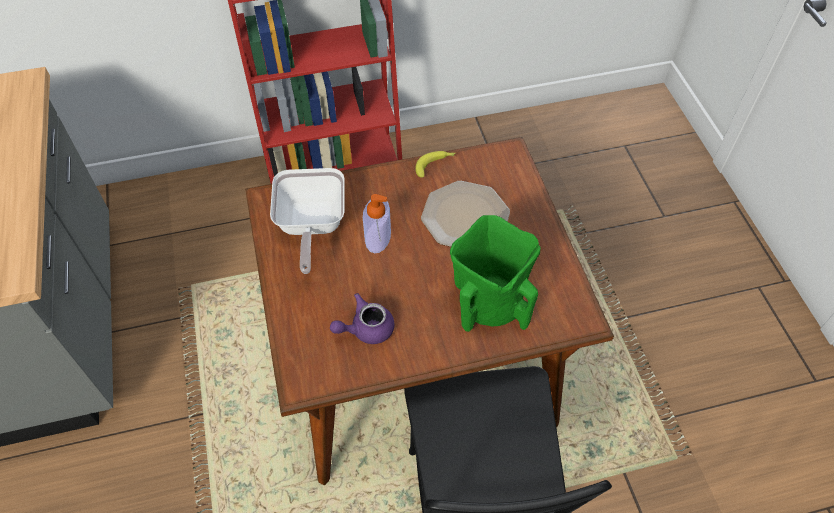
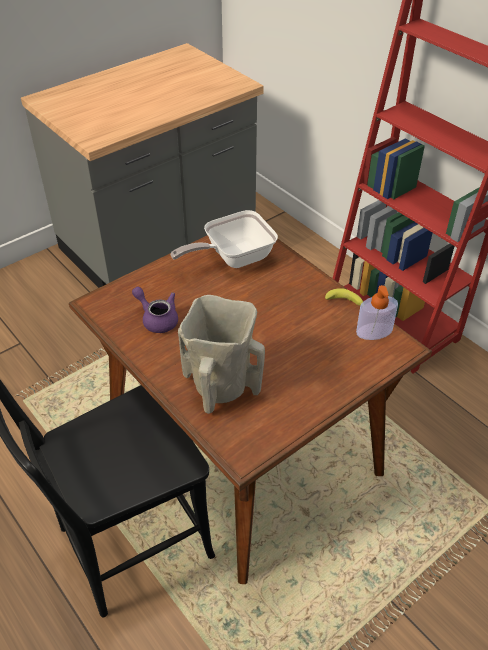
camera: 65 degrees right, 10 degrees down
(378, 237) = (247, 296): soap dispenser -> soap dispenser (374, 331)
(466, 216) = (305, 340): plate -> none
(488, 304) = (222, 383): green vase -> beige vase

